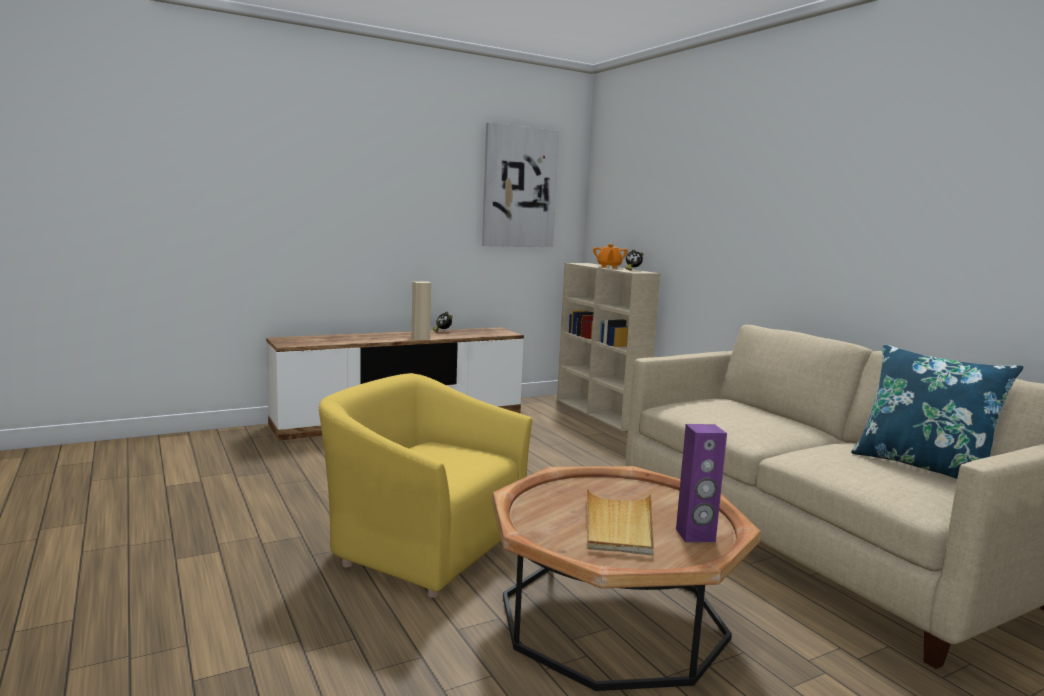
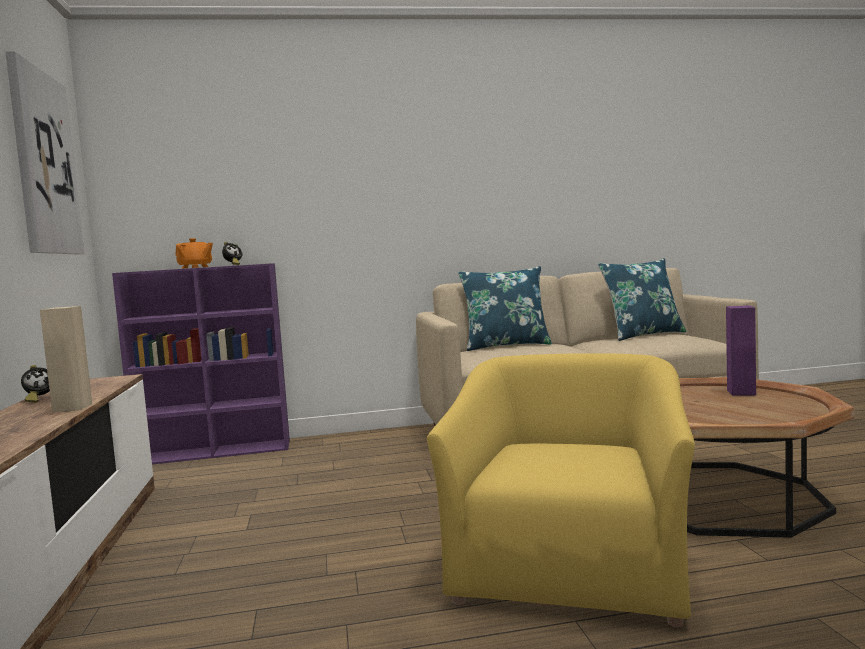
camera: 70 degrees left, 5 degrees down
(424, 544) = (570, 569): yellow armchair -> yellow armchair turned 150 degrees clockwise
(600, 413) = (216, 452): beige bookcase -> purple bookcase
(618, 525) = (734, 406): beige tray -> none
(762, 409) = (506, 346): none -> blue pillow

